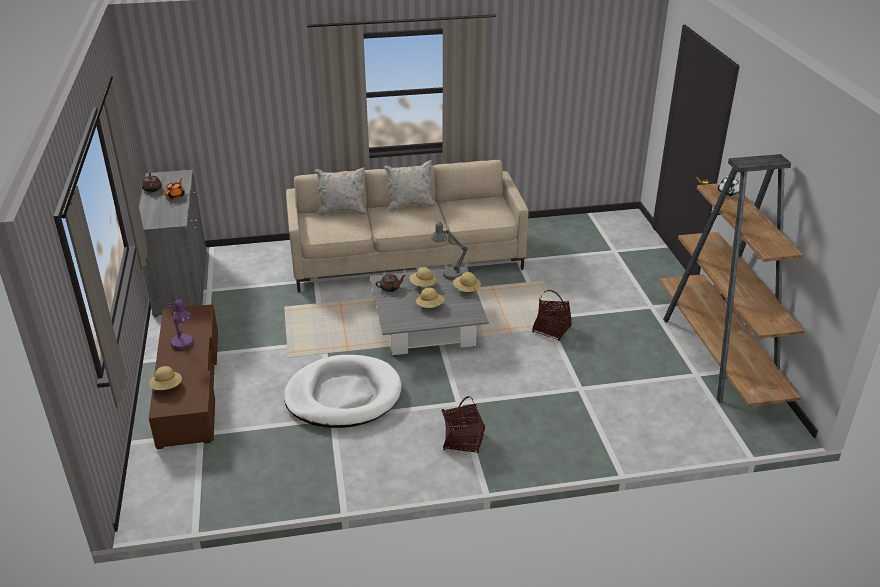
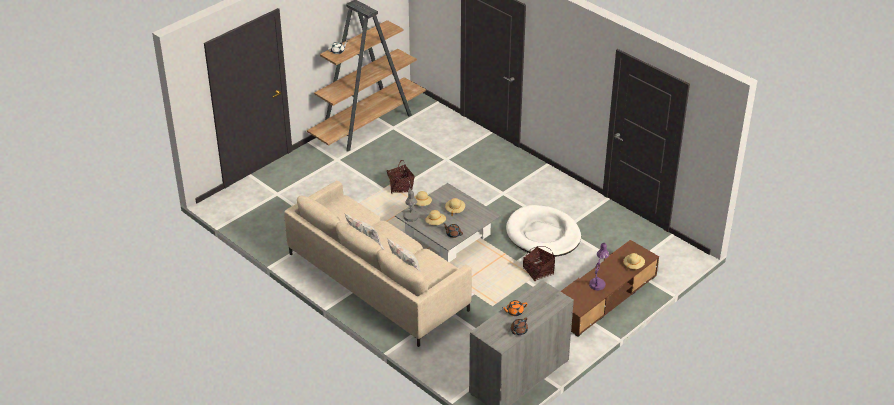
camera: 125 degrees left, 5 degrees up
(463, 440) = (528, 180): basket -> basket (538, 271)

